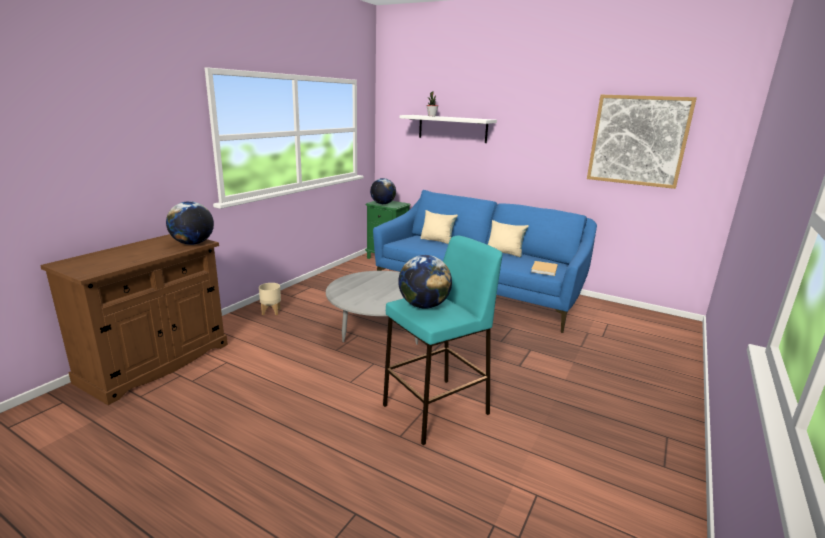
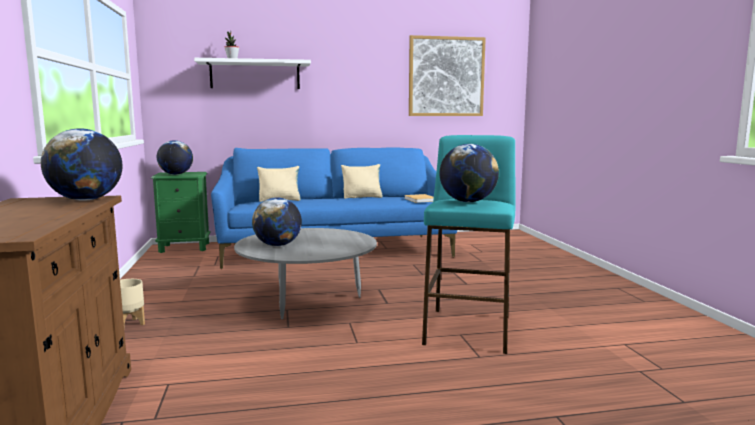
camera: 40 degrees left, 10 degrees down
(357, 287) = (278, 245): none -> globe

